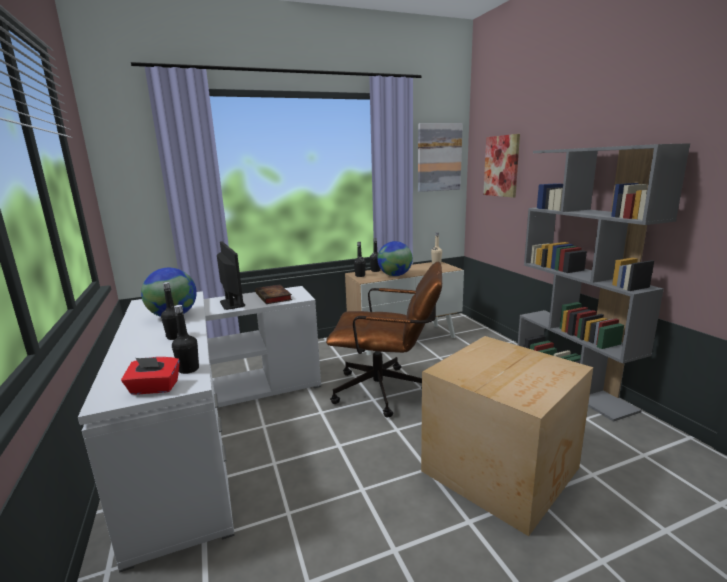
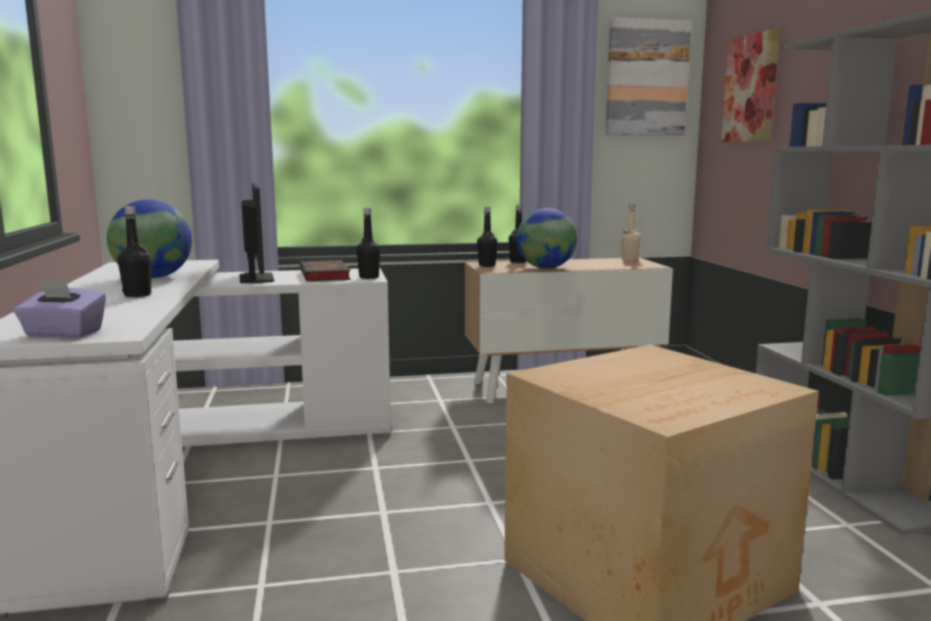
camera: 10 degrees right, 5 degrees down
(154, 388) = (63, 334): red tissue box -> purple tissue box
(189, 369) = (127, 322): black bottle -> black bottle (369, 277)
(388, 391) = (499, 452): brown office chair -> none

